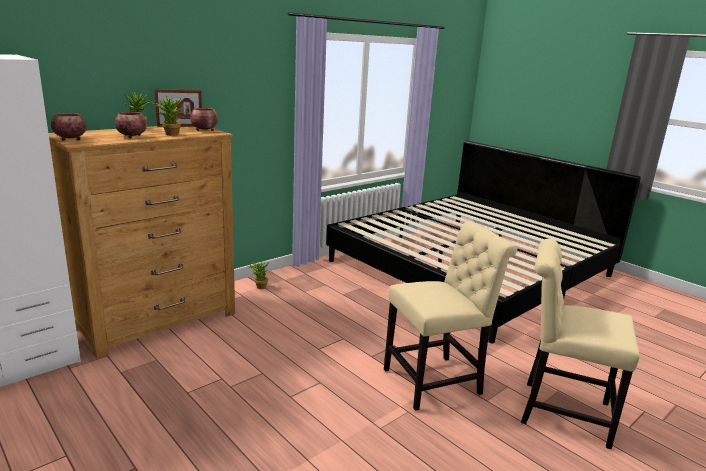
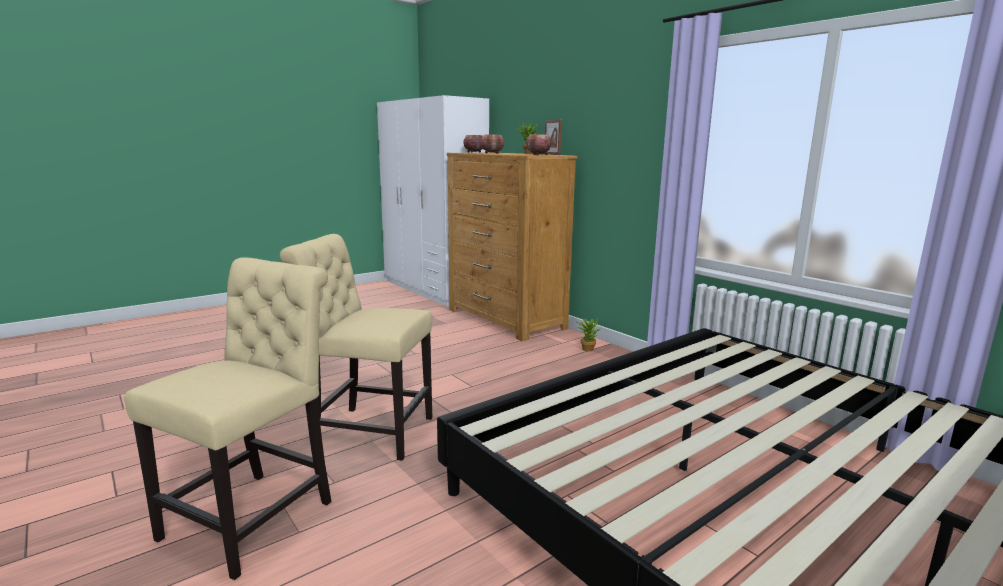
camera: 95 degrees right, 5 degrees down
(169, 134) = (508, 154): potted plant -> none
(437, 381) = (368, 431): beige chair -> beige chair turned 120 degrees clockwise

